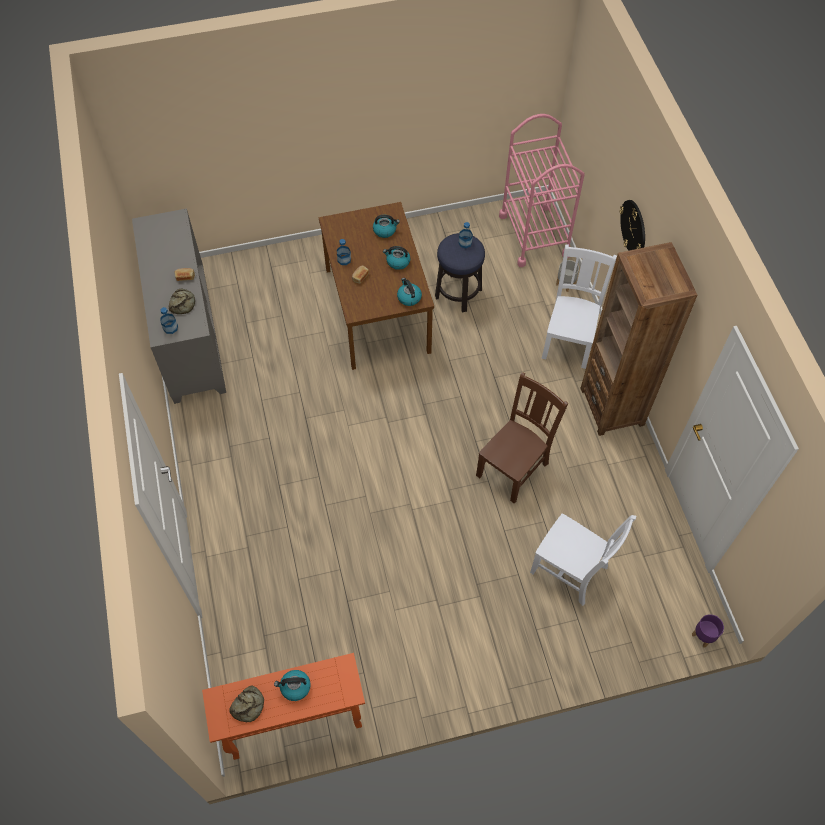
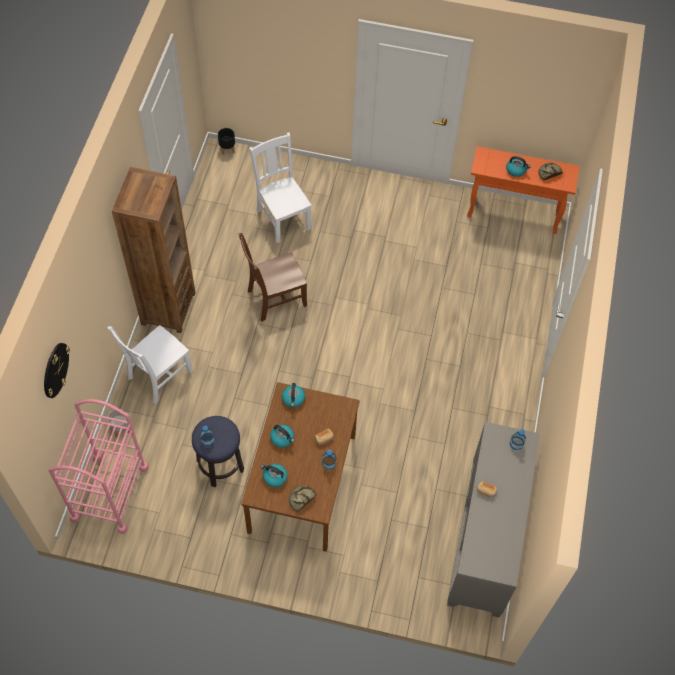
camera: 155 degrees left, 0 degrees up
(183, 303) = (497, 463): bread -> bread (301, 498)
(633, 228) = (96, 297): wall clock -> wall clock (55, 370)
(703, 636) = (227, 148): purple planter -> black planter

